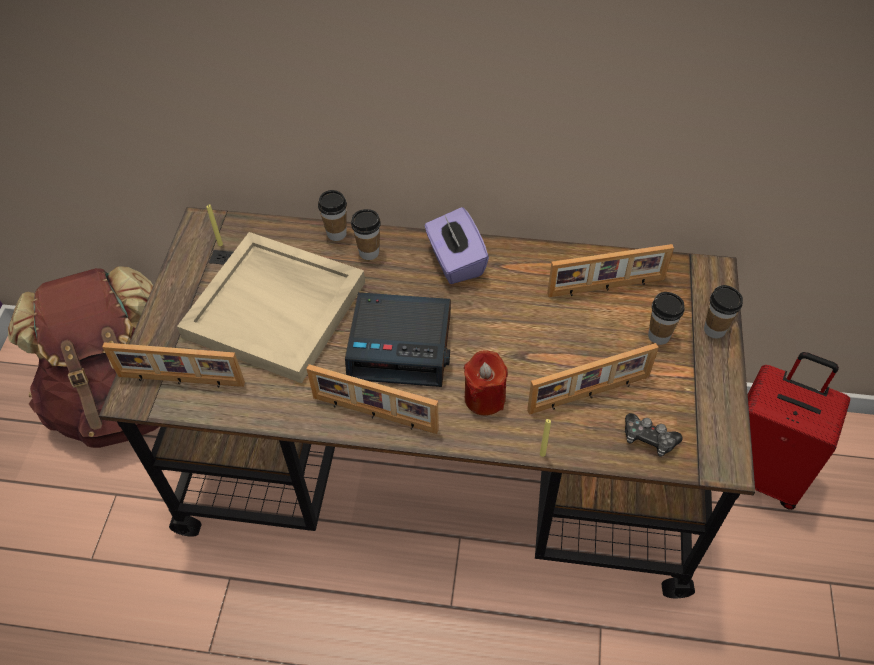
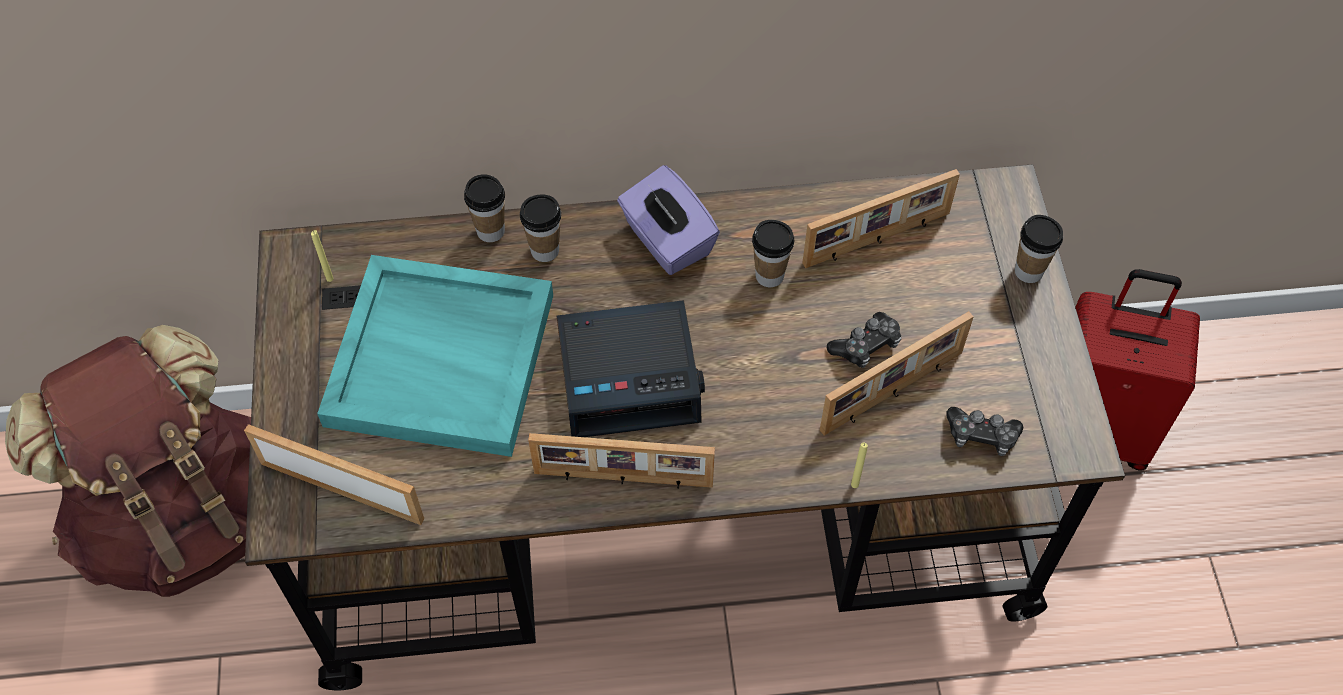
camera: 15 degrees left, 5 degrees up
(180, 381) = (343, 488): picture frame -> picture frame turned 150 degrees counterclockwise
(277, 309) = (443, 358): beige tray -> turquoise tray
(484, 398) = (760, 425): red candle -> none
(578, 358) = (866, 346): none -> game controller
(659, 336) = (961, 294): cup -> cup (769, 275)

